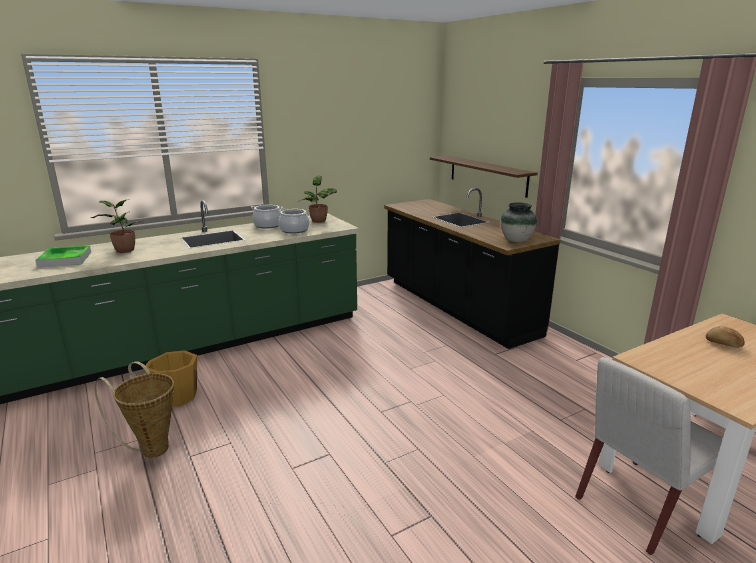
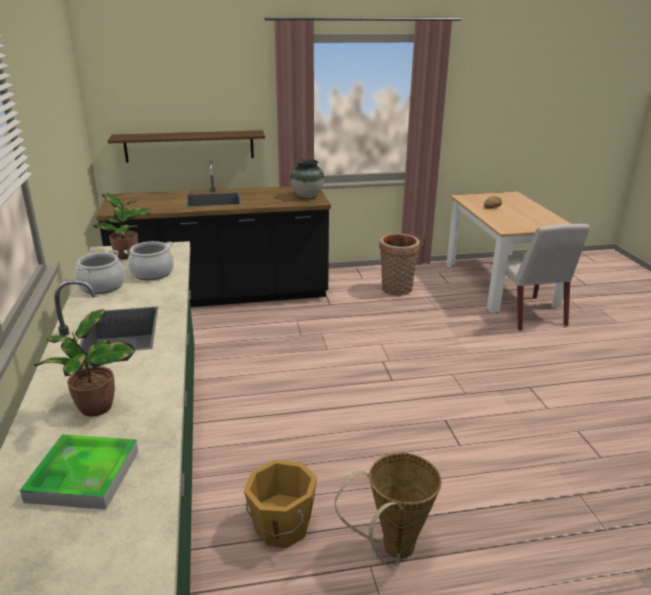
camera: 70 degrees left, 5 degrees up
(573, 385) = (396, 290): none -> basket

